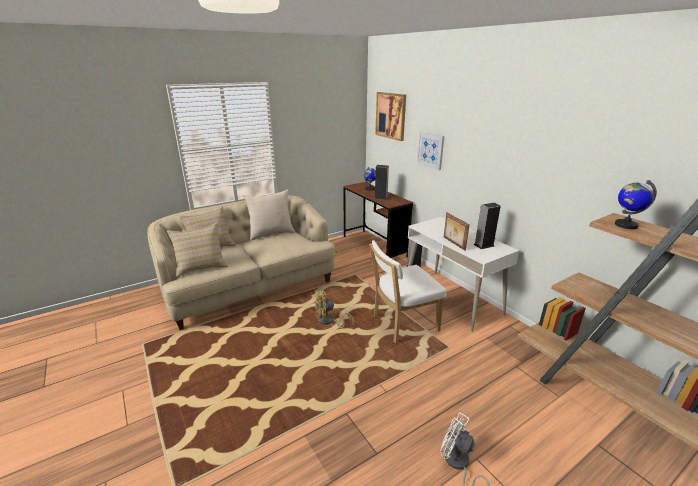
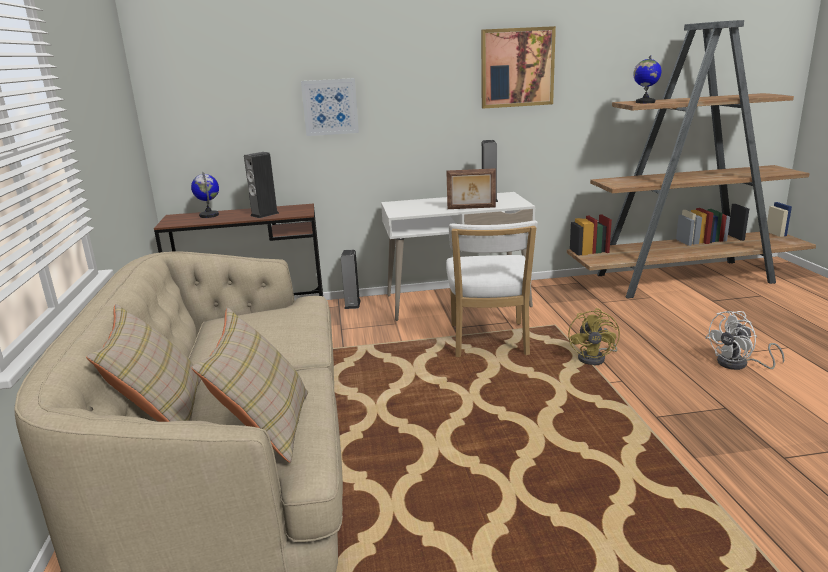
camera: 65 degrees left, 5 degrees down
(271, 233) = (200, 337): beige pillow -> none
(328, 321) = (441, 396): yellow fan -> yellow fan (595, 358)
(391, 115) = (214, 68): picture -> picture (517, 67)

